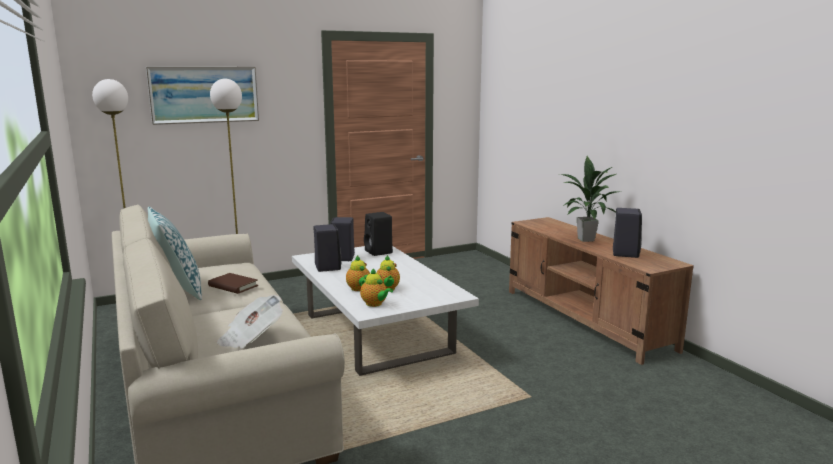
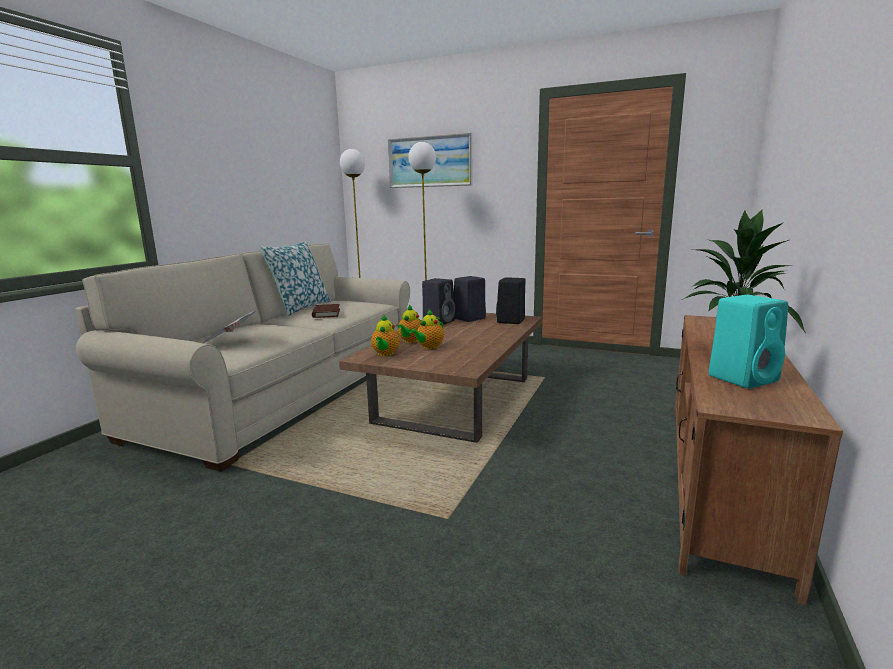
camera: 50 degrees right, 0 degrees up
(375, 333) = (455, 399): white coffee table -> brown coffee table
(625, 253) = (743, 378): black speaker -> turquoise speaker

